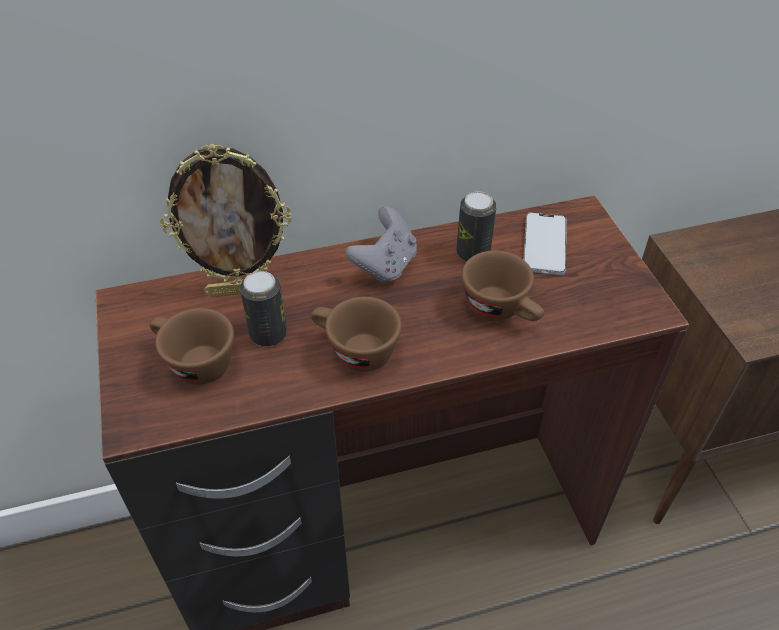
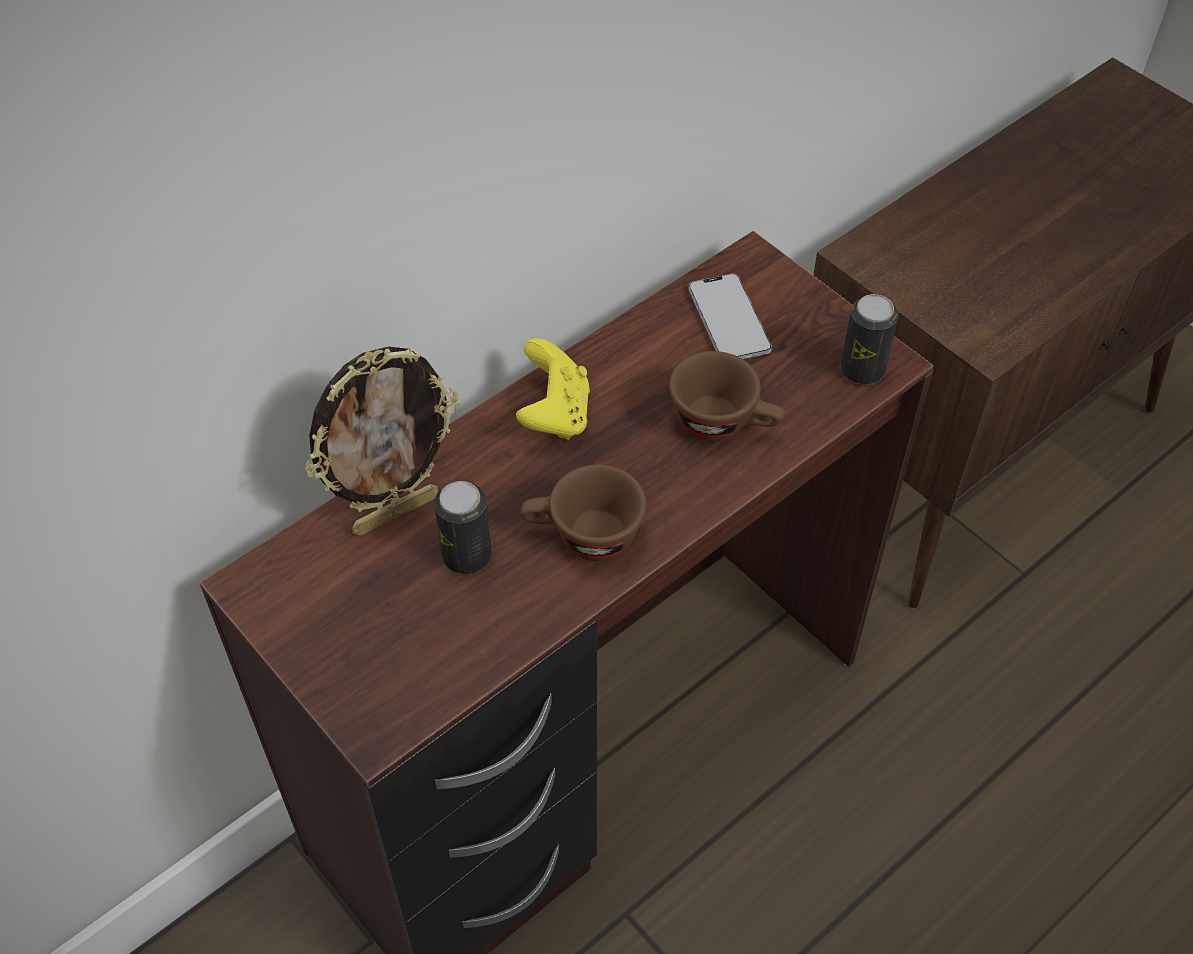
camera: 25 degrees left, 5 degrees up
(193, 362) = (398, 626): brown cup -> none
(385, 265) = (555, 414): grey game controller -> yellow game controller
(473, 253) = (651, 360): can -> can (862, 369)

